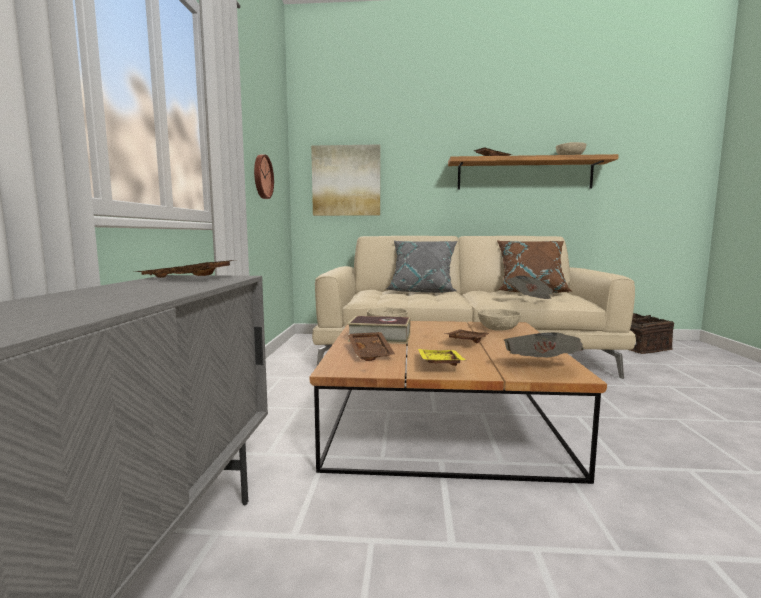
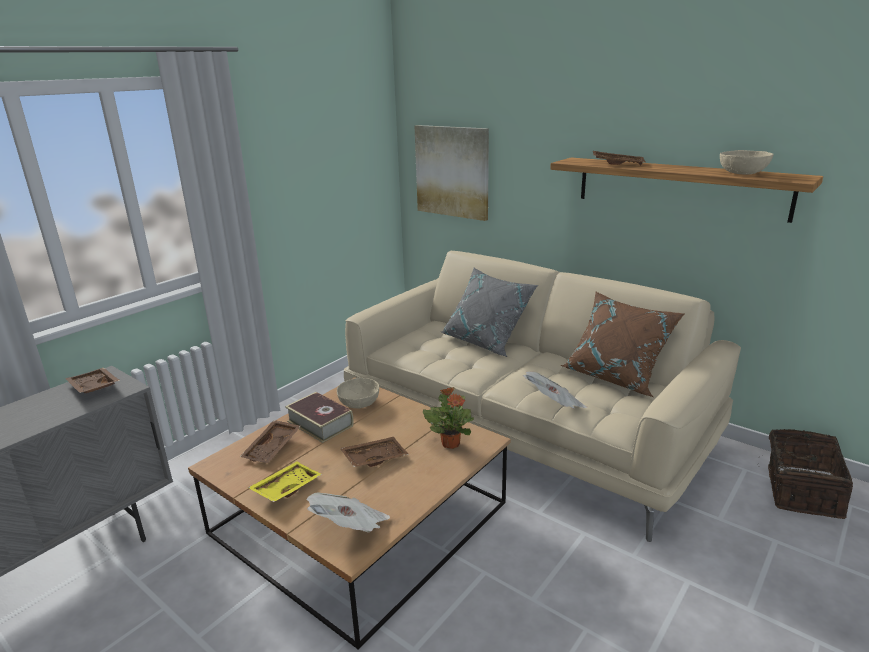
camera: 35 degrees right, 15 degrees up
(262, 177) = (322, 191): wall clock -> none
(498, 329) = (450, 443): beige bowl -> potted plant

